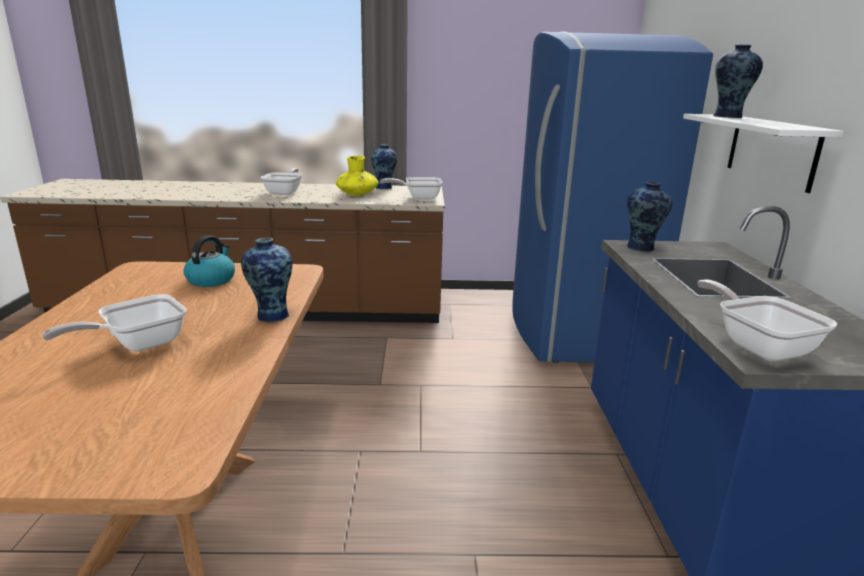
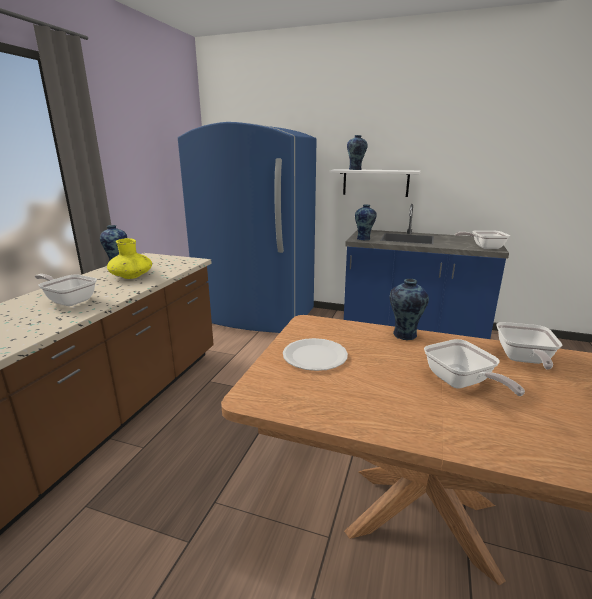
camera: 70 degrees left, 0 degrees up
(211, 280) = (315, 356): kettle -> white plate
(418, 198) = (177, 262): frying pan -> frying pan (523, 360)

